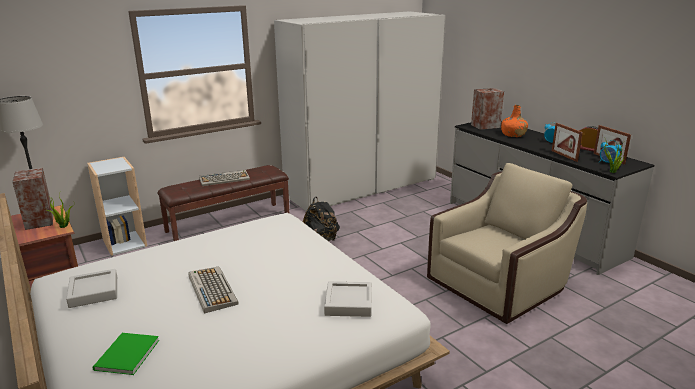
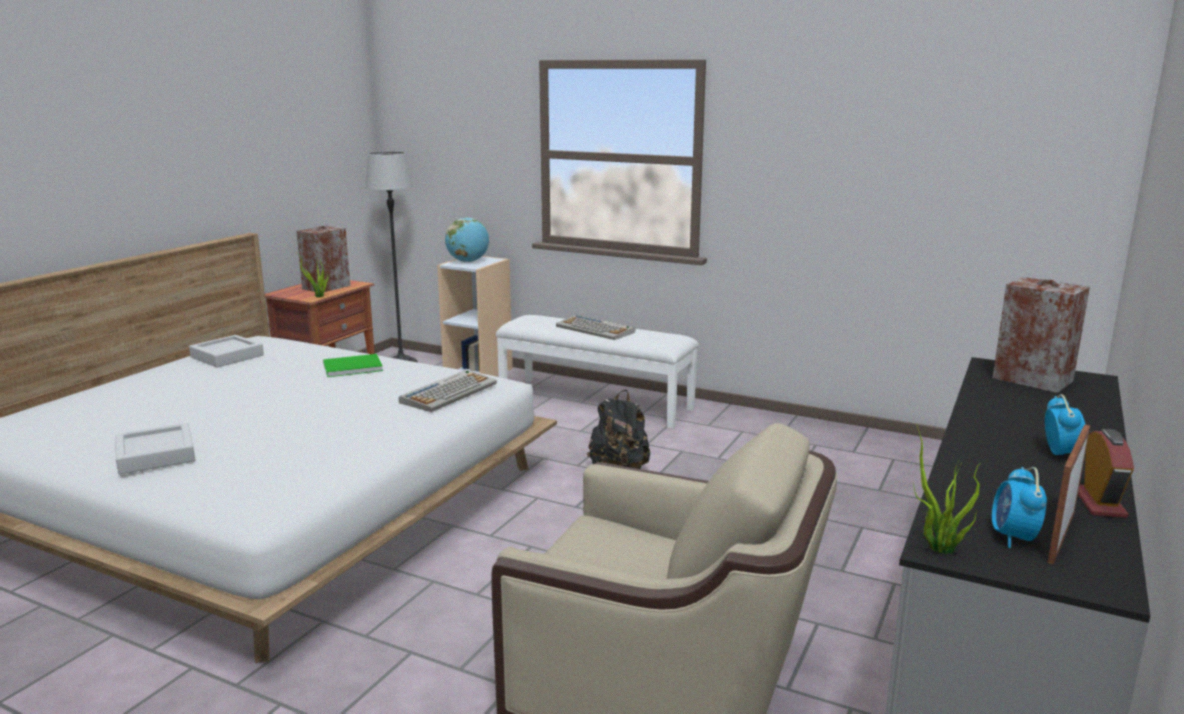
camera: 60 degrees right, 5 degrees down
(107, 166) = (468, 261): none -> globe
(125, 356) = (104, 400): green book -> green book (351, 367)
(211, 289) = (256, 397): keyboard -> keyboard (449, 392)
(228, 223) = (596, 402): brown bench -> white bench
(348, 303) = (257, 472): grey tray -> grey tray (156, 455)
(362, 187) = (867, 449): white wardrobe -> none
(513, 135) = (1027, 410): orange bottle -> none
(564, 156) = (967, 478): picture frame -> none

